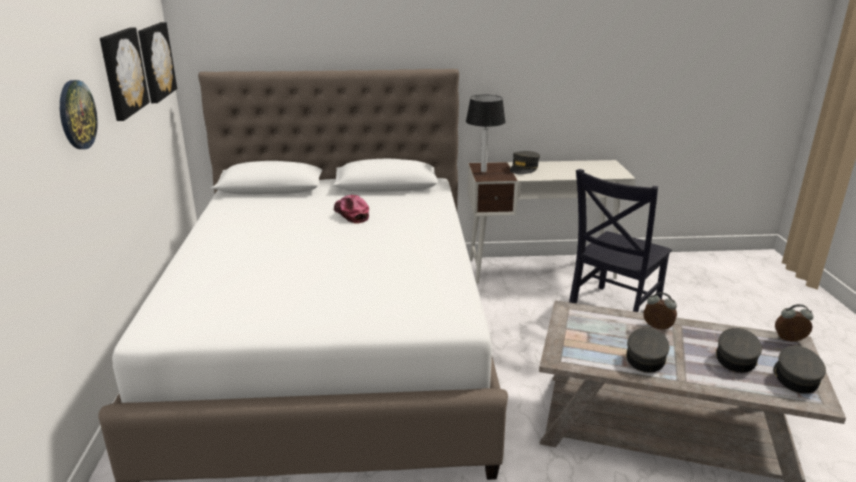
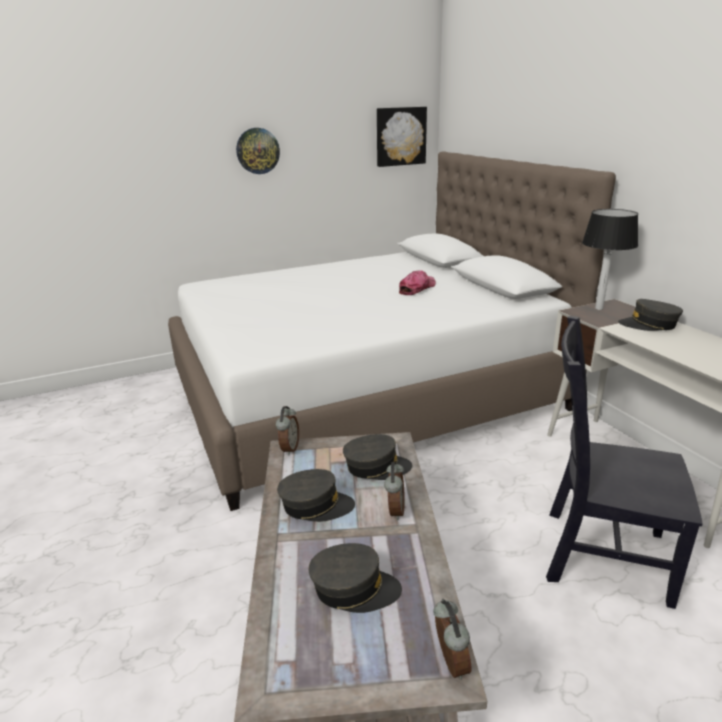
camera: 70 degrees right, 0 degrees up
(122, 73) = (336, 135): picture -> none
(558, 358) = (289, 448): none -> alarm clock
(795, 377) = (329, 661): grey cap -> grey cap (376, 467)

